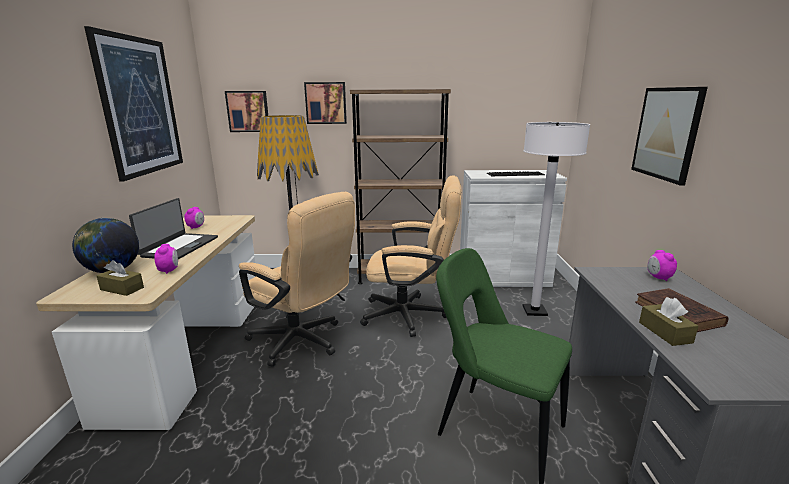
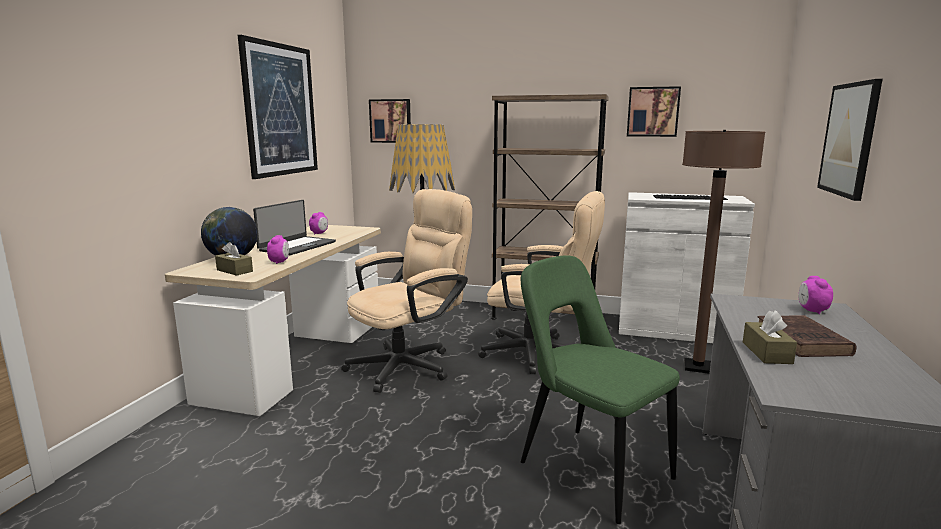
camera: 15 degrees right, 5 degrees down
(302, 342) = (409, 364): beige office chair -> beige office chair turned 90 degrees counterclockwise
(326, 103) = (471, 112): picture -> picture (653, 112)
(534, 311) = (697, 367): white floor lamp -> brown floor lamp

